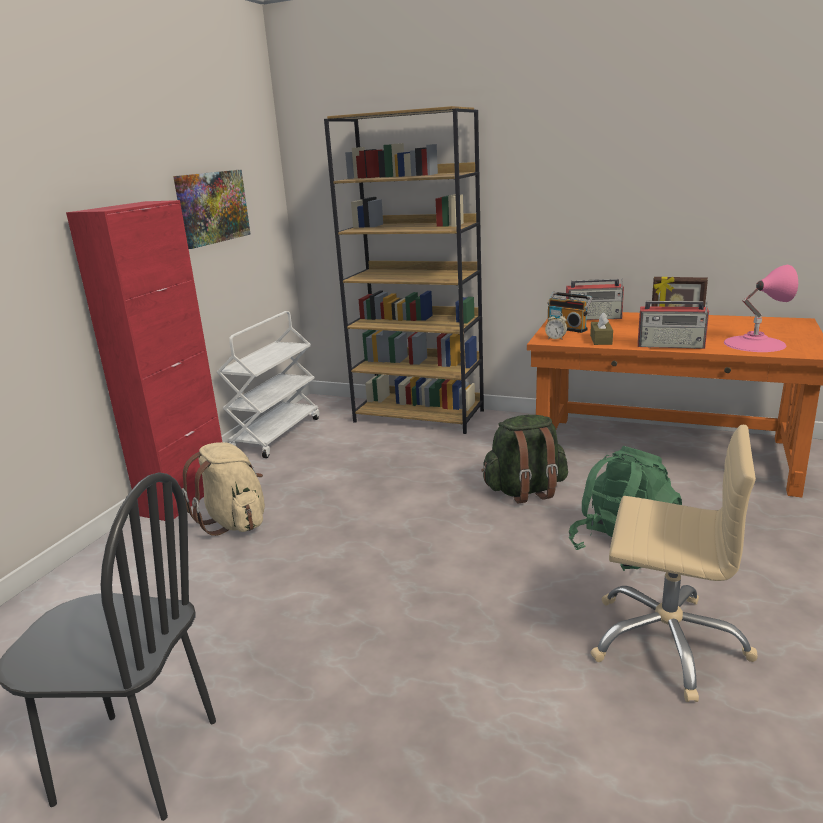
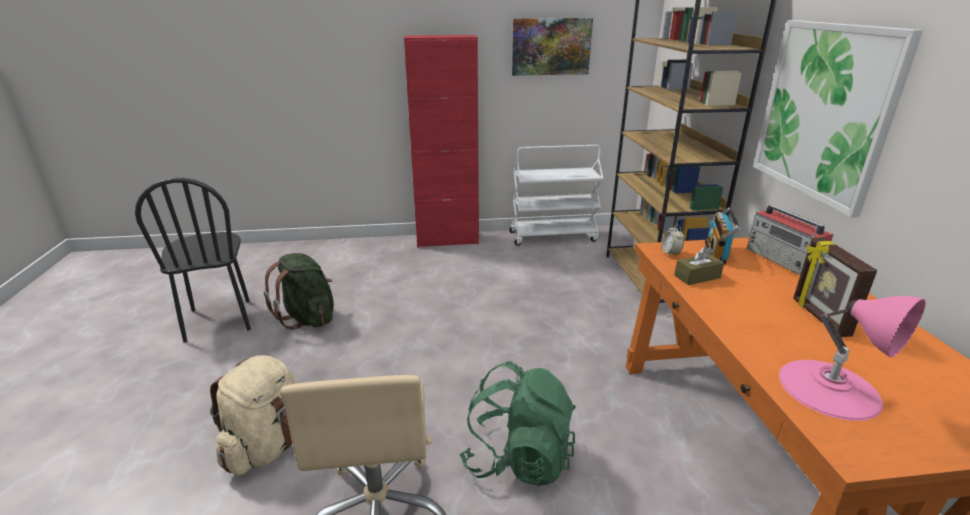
camera: 60 degrees right, 5 degrees up
(234, 522) = (430, 265): beige backpack -> beige backpack (269, 445)
(525, 490) = (572, 373): green backpack -> green backpack (308, 318)
(561, 206) = (824, 112): none -> picture
(671, 345) = (733, 322): radio -> none

